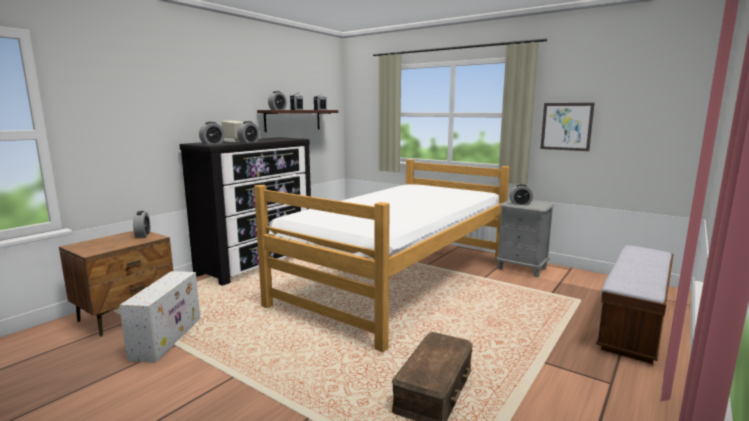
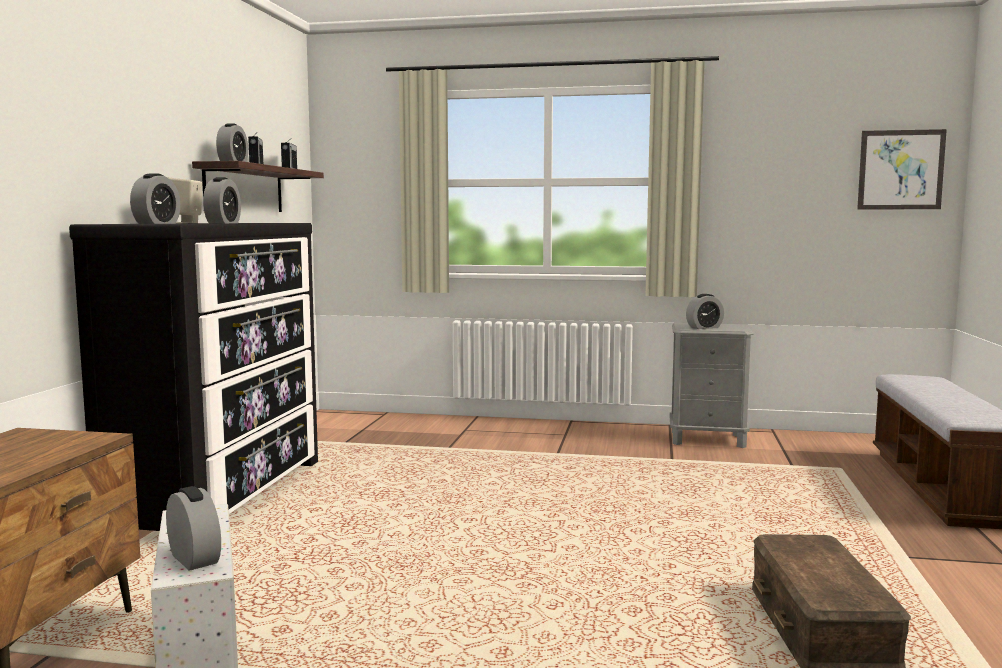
camera: 25 degrees left, 5 degrees down
(143, 235) = (52, 437): alarm clock -> alarm clock (194, 559)
(399, 279) = (544, 482): bed -> none
(566, 126) = (751, 198): picture -> picture (900, 170)

